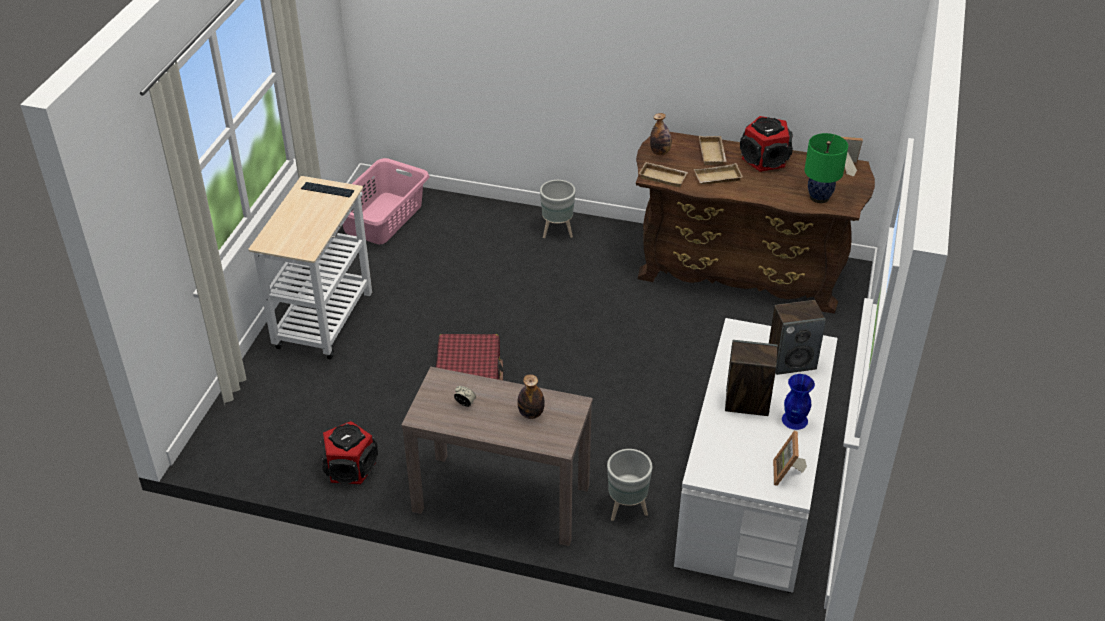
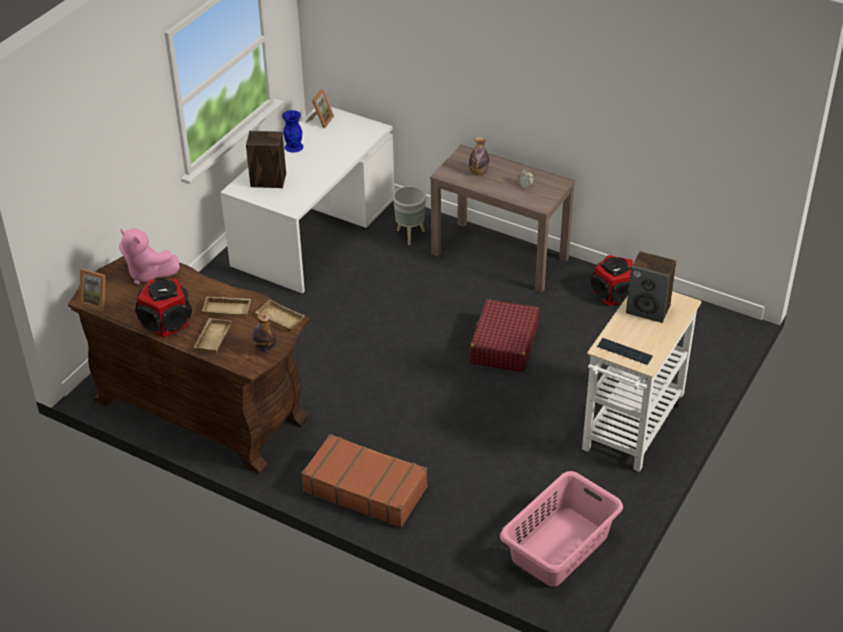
camera: 165 degrees left, 0 degrees up
(558, 232) = (365, 489): grey planter -> brown suitcase
(746, 403) = (320, 161): speaker -> speaker (648, 309)
(819, 197) = (148, 274): green table lamp -> pink plush toy

